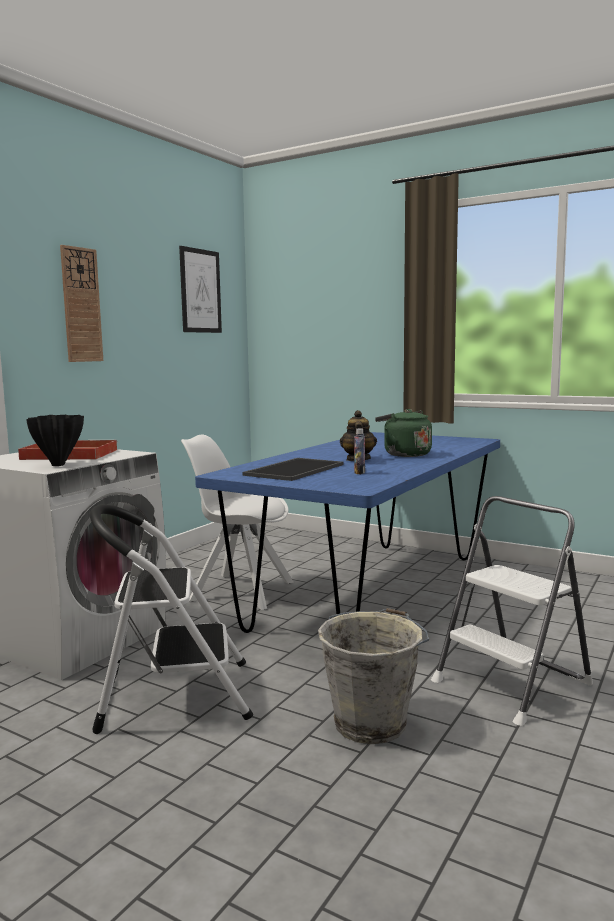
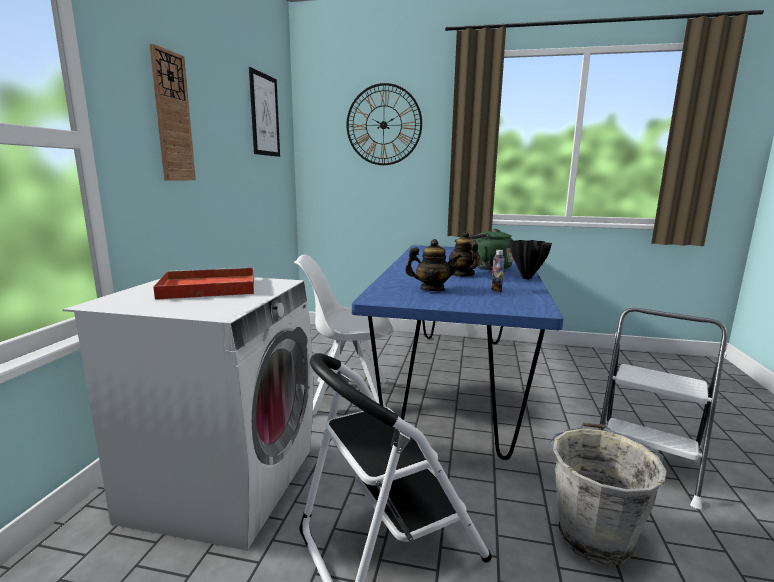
camera: 20 degrees left, 5 degrees up
(58, 465) = (222, 306): black vase -> black vase (527, 278)
(294, 469) = (432, 289): tray -> teapot
(336, 292) = (383, 125): none -> wall clock

